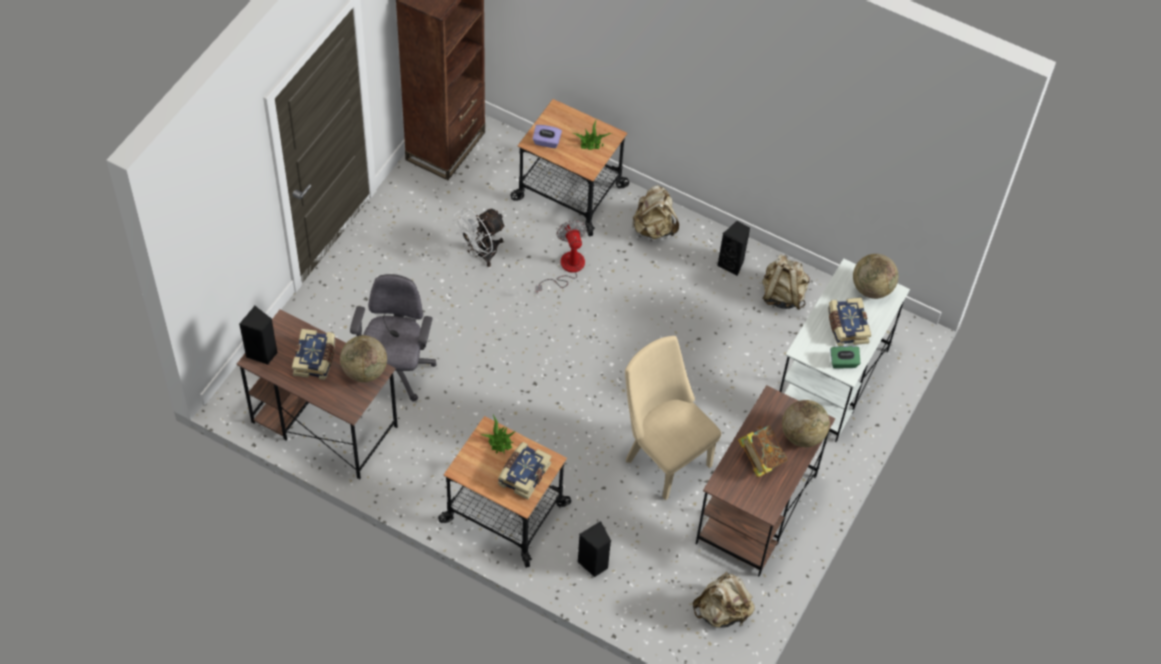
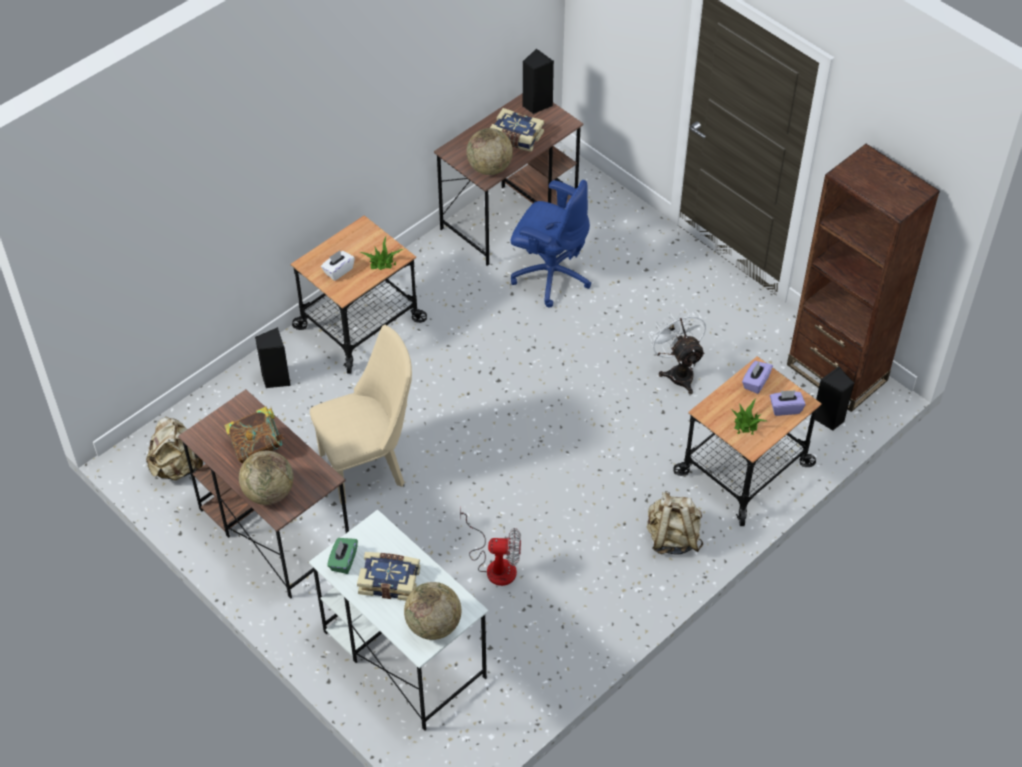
camera: 110 degrees right, 5 degrees down
(395, 372) = (550, 275): grey office chair -> blue office chair
(523, 474) = (338, 271): book -> white tissue box
(566, 120) = (785, 408): none -> purple tissue box
(566, 268) = (637, 441): fan -> fan (495, 564)
(732, 264) = (598, 602): black speaker -> black speaker (829, 418)
(782, 295) = (539, 641): beige backpack -> none

